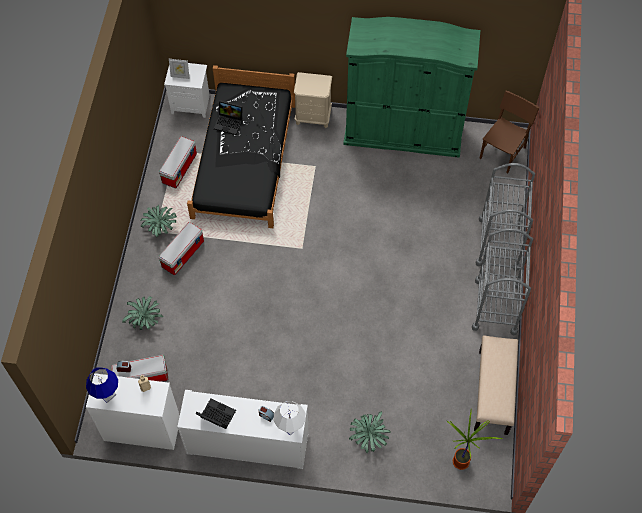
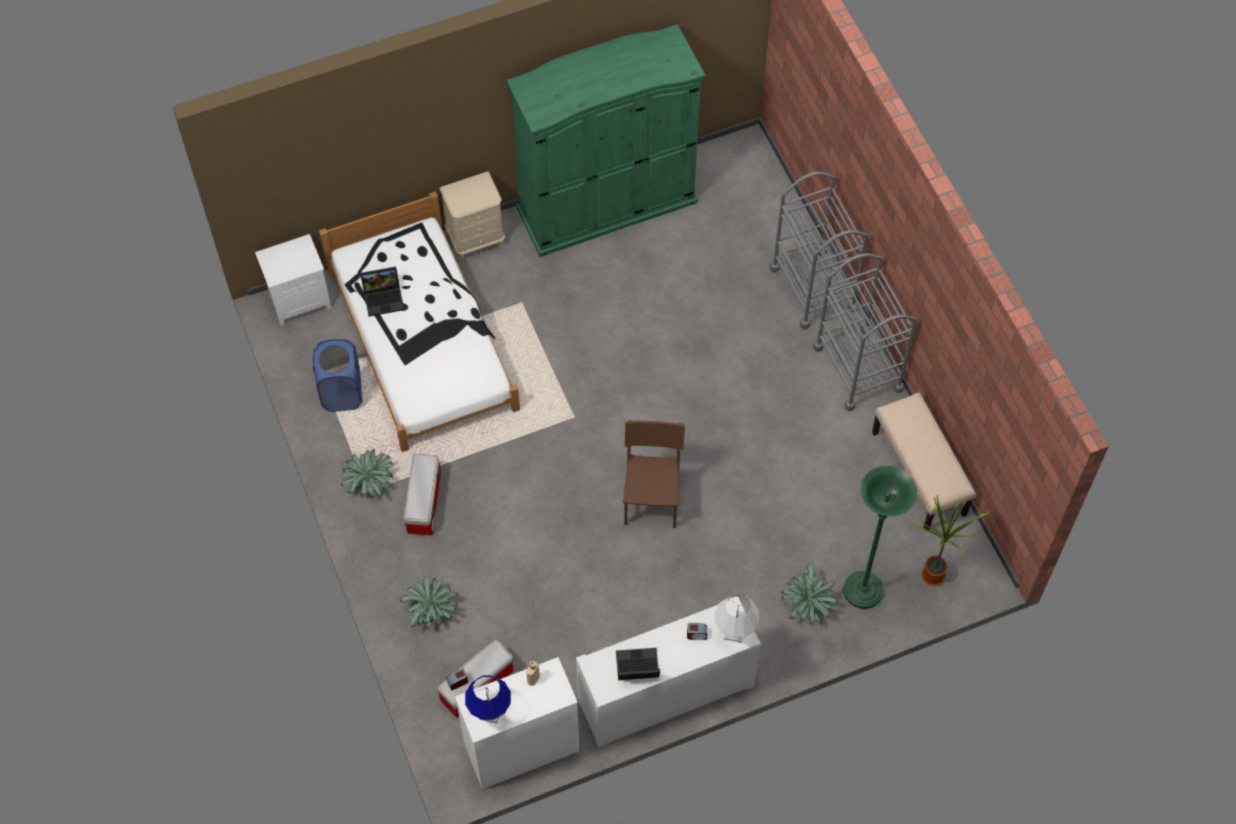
camera: 30 degrees left, 0 degrees up
(179, 168) = (342, 392): storage box -> blue laundry basket
(180, 76) = (283, 266): picture frame -> none
(244, 160) = (422, 339): black bed -> white bed
(409, 447) = (862, 591): none -> green floor lamp
(502, 153) = (747, 171): brown chair -> brown chair (651, 499)

